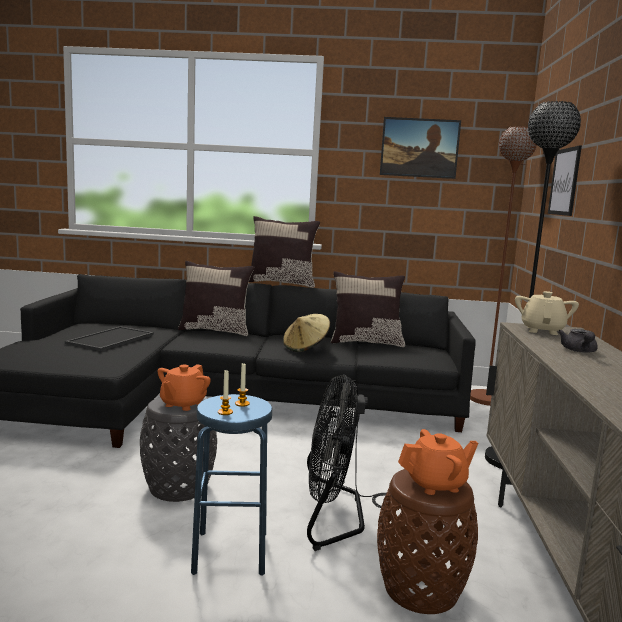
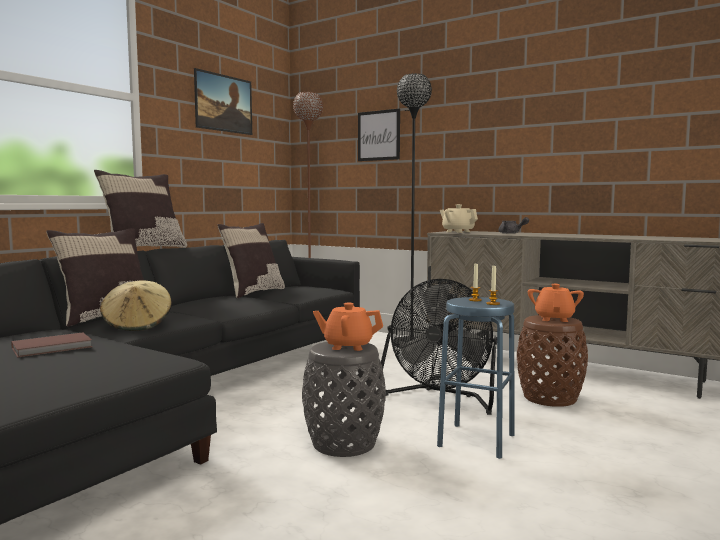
camera: 60 degrees left, 5 degrees down
(111, 339) = (53, 348): tray -> brown book
(183, 404) = (348, 346): orange teapot -> orange teapot turned 135 degrees clockwise
(306, 347) = (236, 304): beige hat -> beige hat (138, 325)

